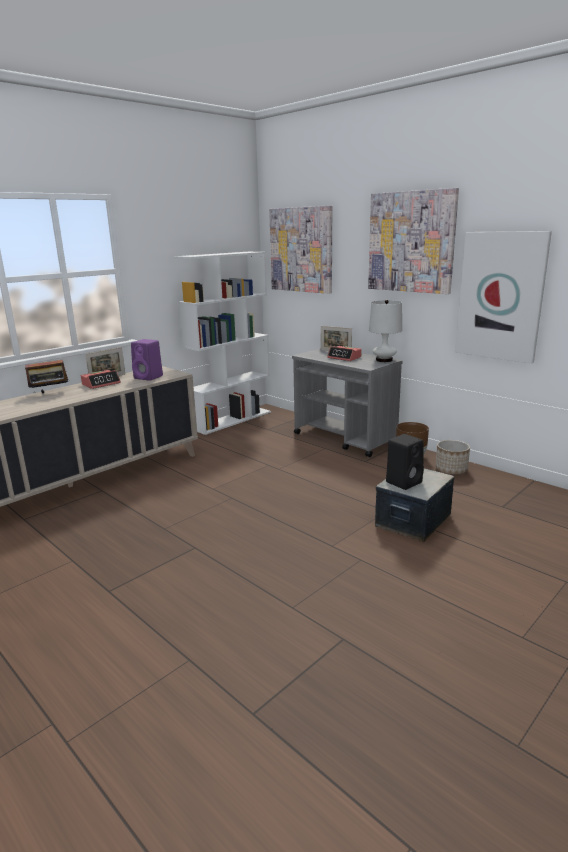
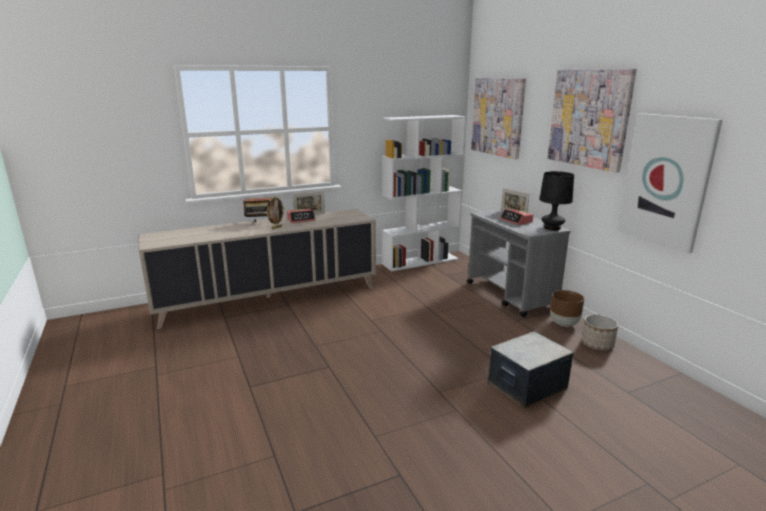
camera: 20 degrees right, 0 degrees up
(76, 396) = (276, 227): none -> picture frame
(149, 377) = (340, 218): purple speaker -> none
(384, 360) = (552, 228): white table lamp -> black table lamp
(404, 482) = (519, 348): black speaker -> none

